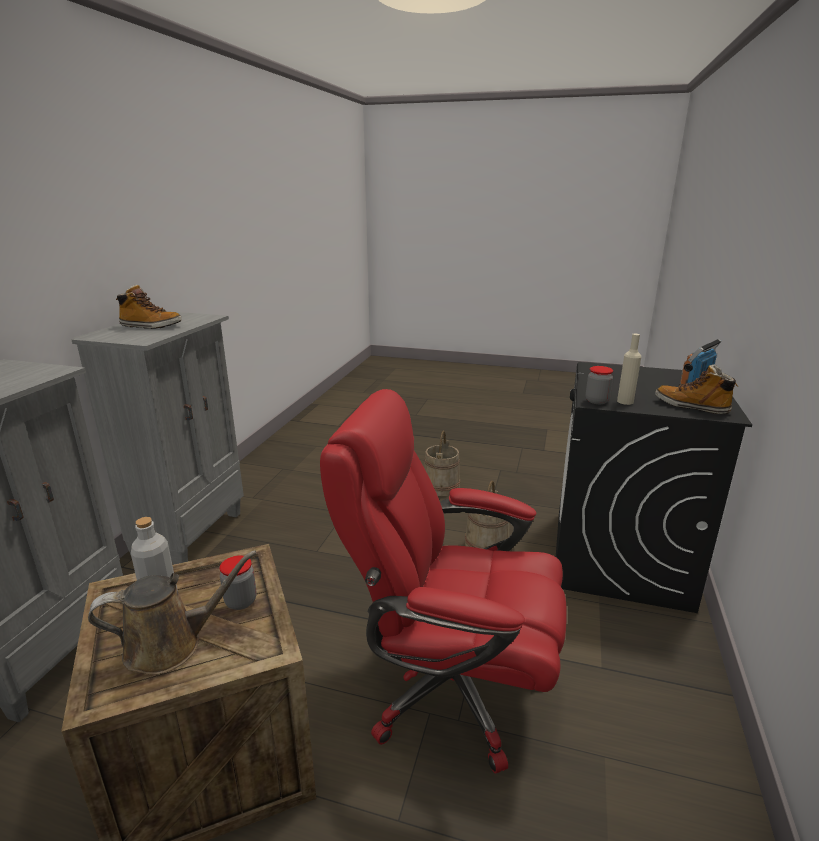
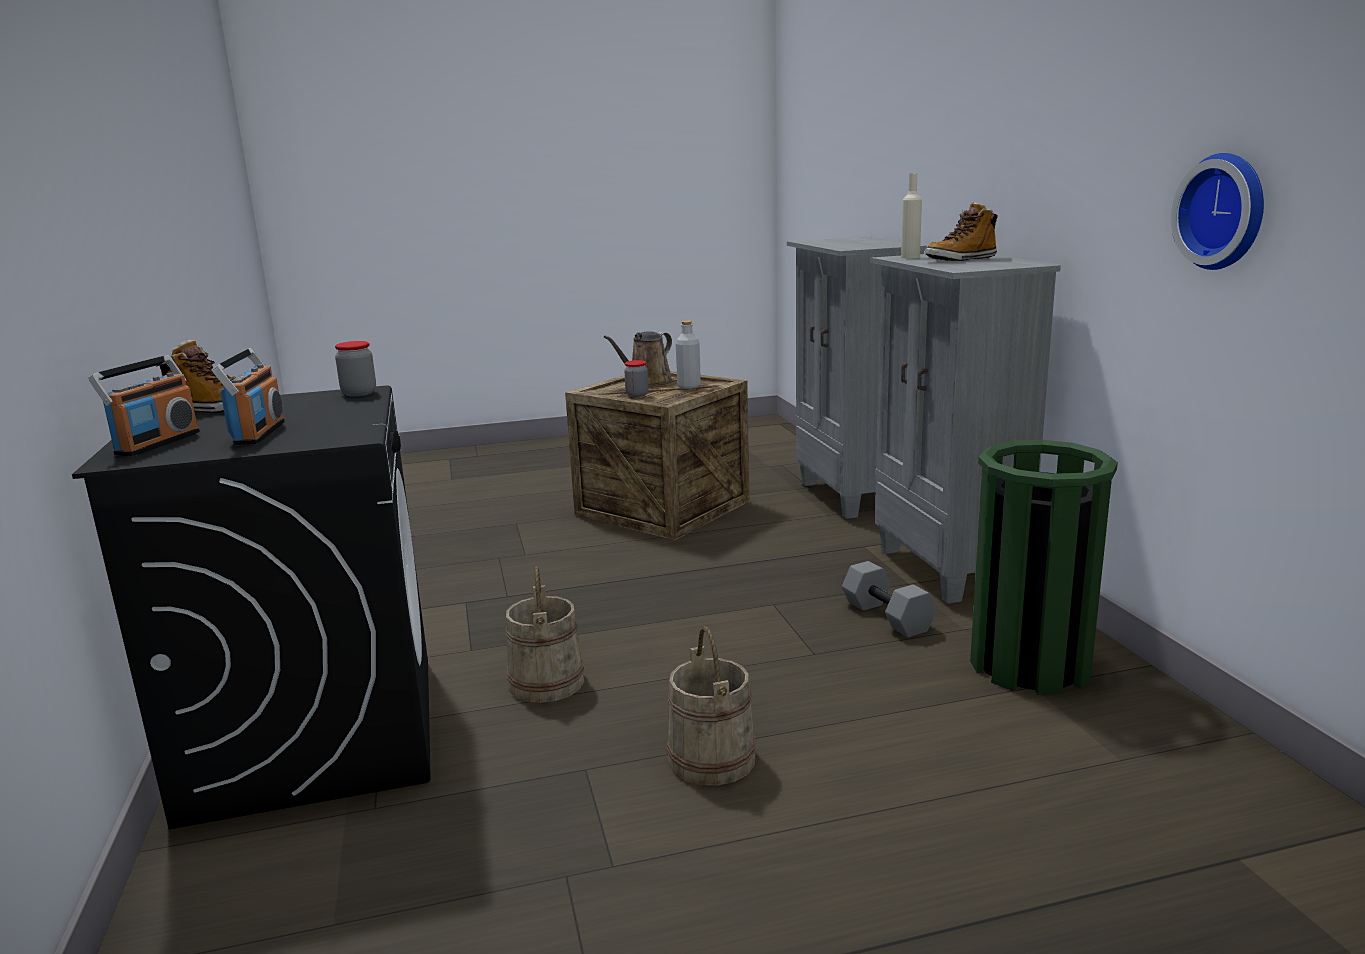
camera: 150 degrees right, 5 degrees down
(217, 260) = (1225, 211): none -> wall clock
(275, 476) = (1029, 665): none -> green trash can
(278, 518) = (889, 617): none -> grey dumbbell
(452, 686) = (514, 568): red office chair -> none
(625, 401) = (315, 399): beige bottle -> beige bottle (910, 257)
(643, 378) = (258, 433): none -> radio

